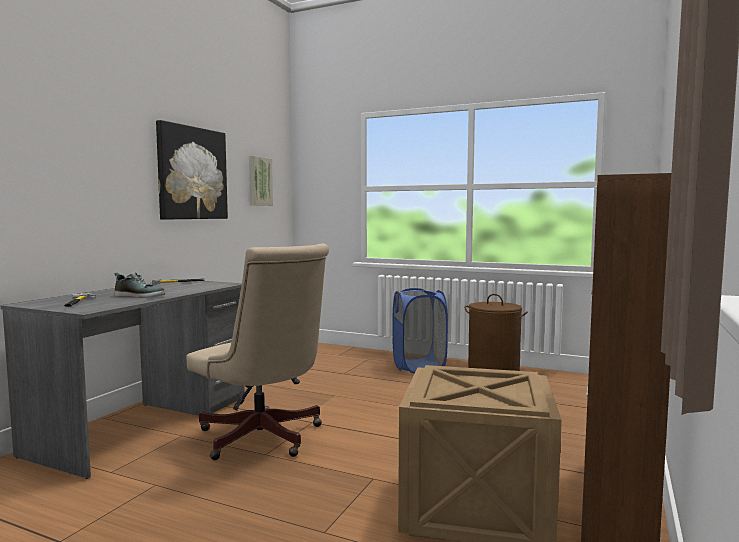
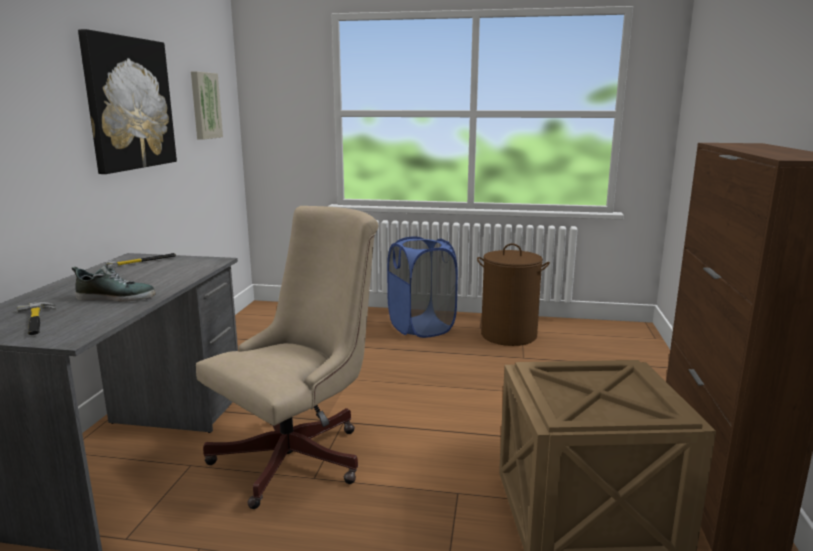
camera: 15 degrees left, 10 degrees up
(264, 439) = (299, 456): beige office chair -> beige office chair turned 75 degrees counterclockwise

